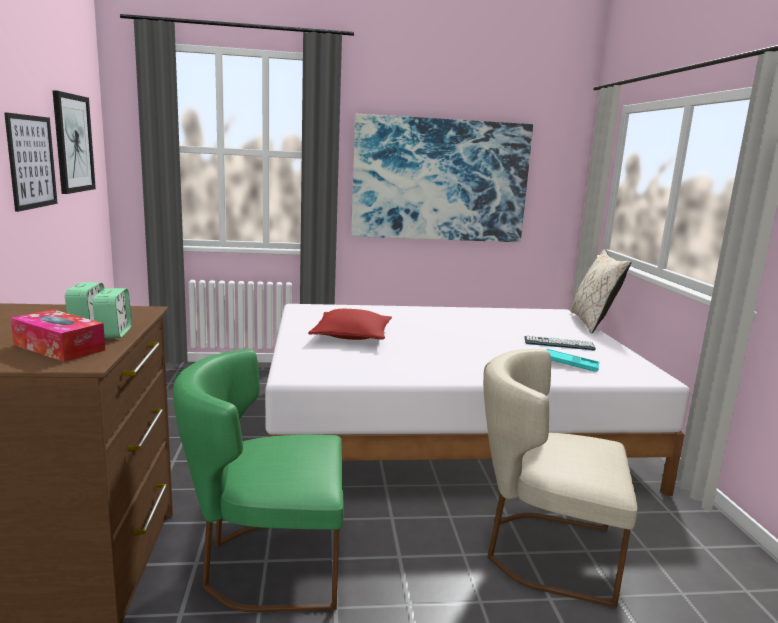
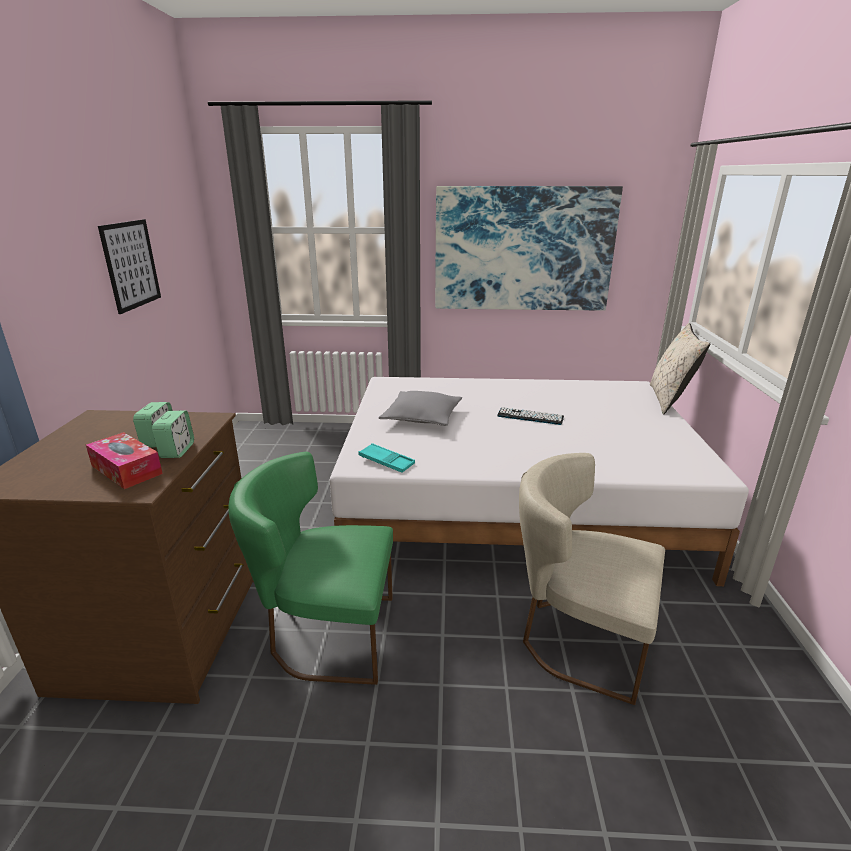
camera: 10 degrees right, 10 degrees up
(73, 143) = (173, 237): picture -> none
(351, 336) = (422, 417): red pillow -> grey pillow
(559, 344) = (624, 428): keyboard -> keyboard (530, 417)
(570, 364) = (628, 455): turquoise tray -> turquoise tray (386, 462)

